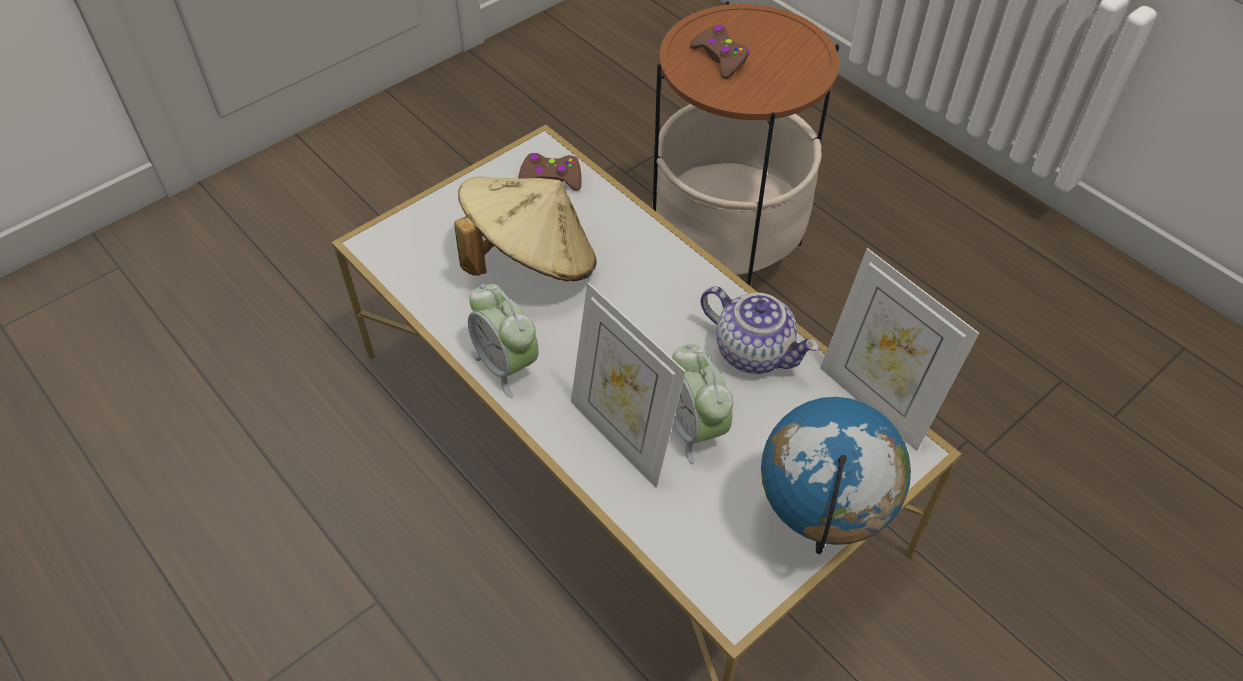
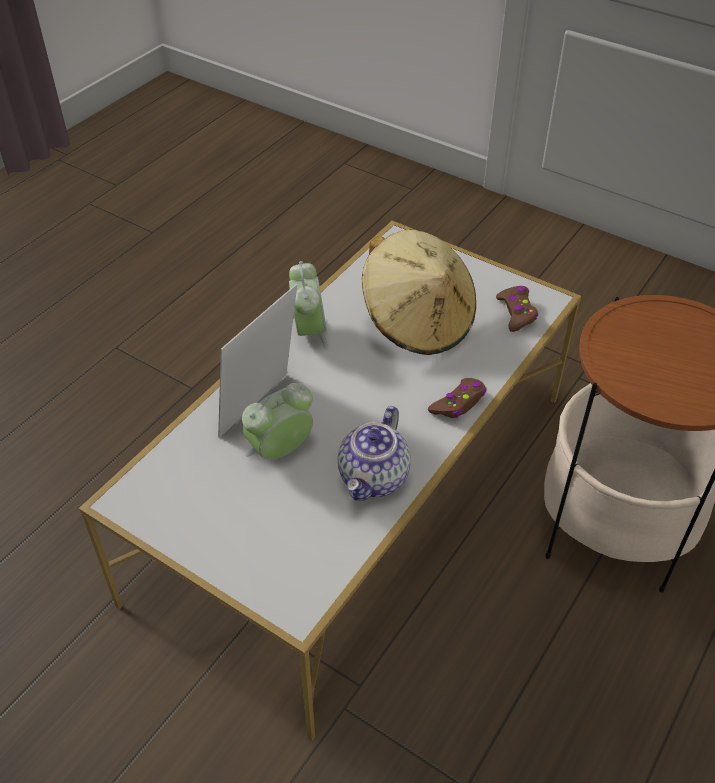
camera: 75 degrees right, 5 degrees down
(506, 365) = (309, 332): alarm clock -> alarm clock turned 135 degrees clockwise
(720, 58) = (657, 337): brown game controller -> brown game controller (458, 403)
(819, 523) = (205, 547): globe -> none
(876, 401) = (346, 576): picture frame -> none

